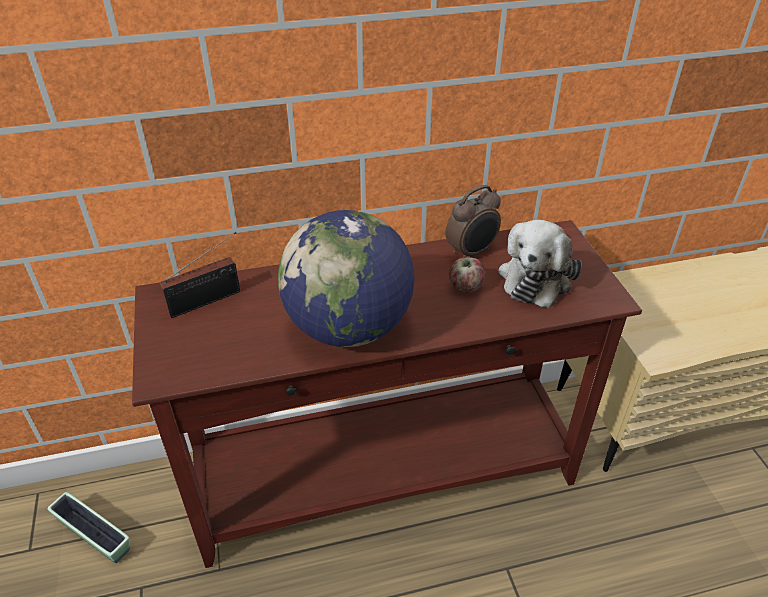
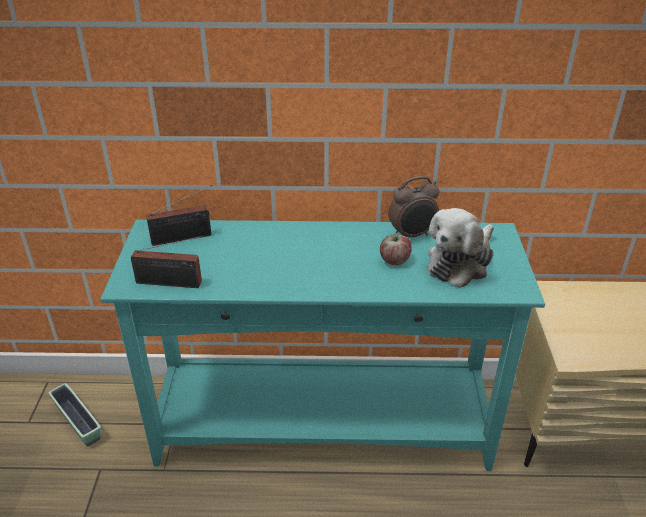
camera: 15 degrees right, 5 degrees down
(217, 364) = (172, 283): none -> radio
(349, 328) = (284, 275): globe -> none
(385, 472) = (324, 424): brown console table -> turquoise console table

